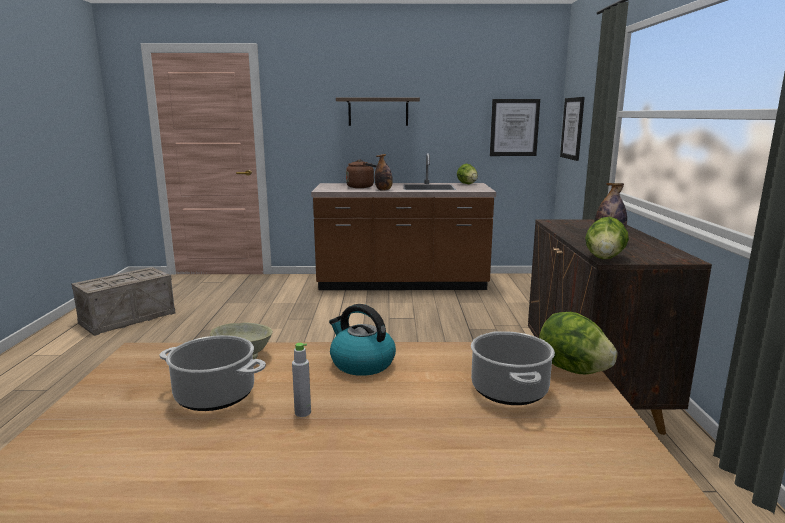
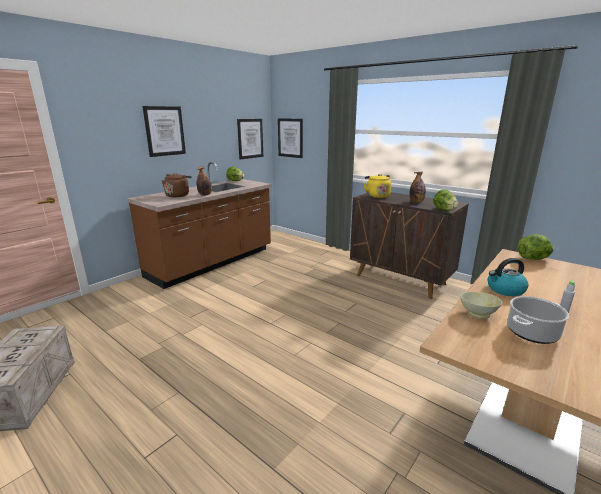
camera: 50 degrees left, 5 degrees up
(378, 112) = (164, 131): shelf -> picture
(508, 389) = (549, 274): cooking pot -> none
(575, 225) = (377, 196): none -> yellow kettle

